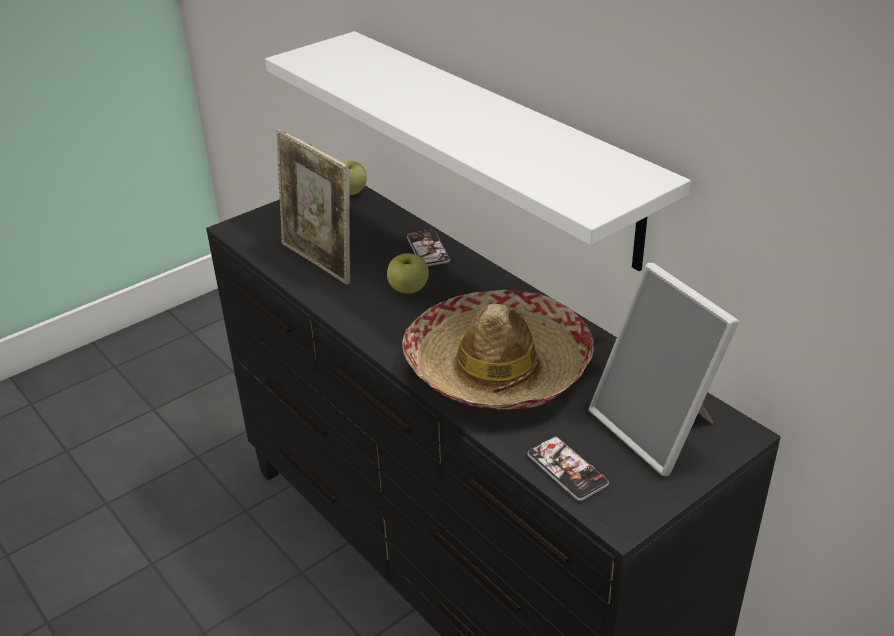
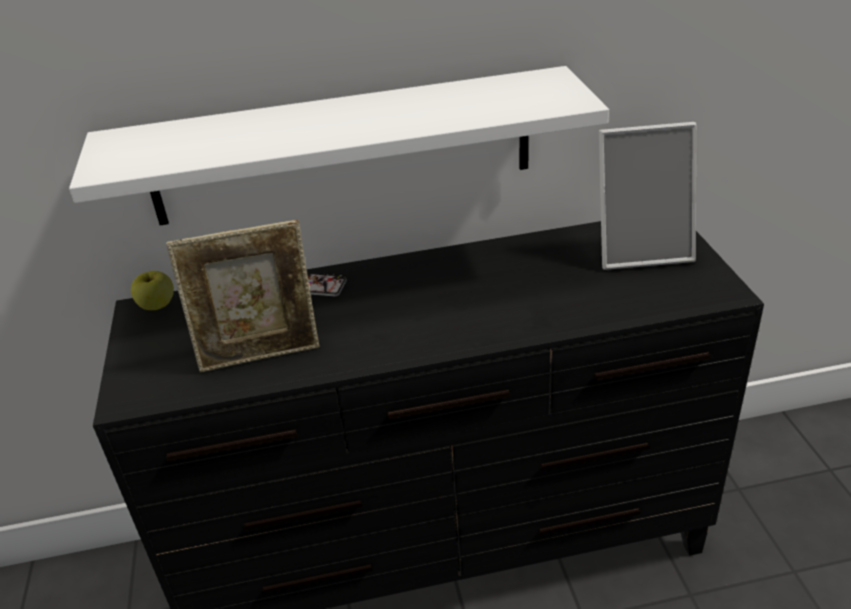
camera: 60 degrees left, 0 degrees up
(408, 289) = (364, 312): apple -> none
(498, 367) = (518, 296): hat -> none
(567, 469) = (664, 299): phone -> none

